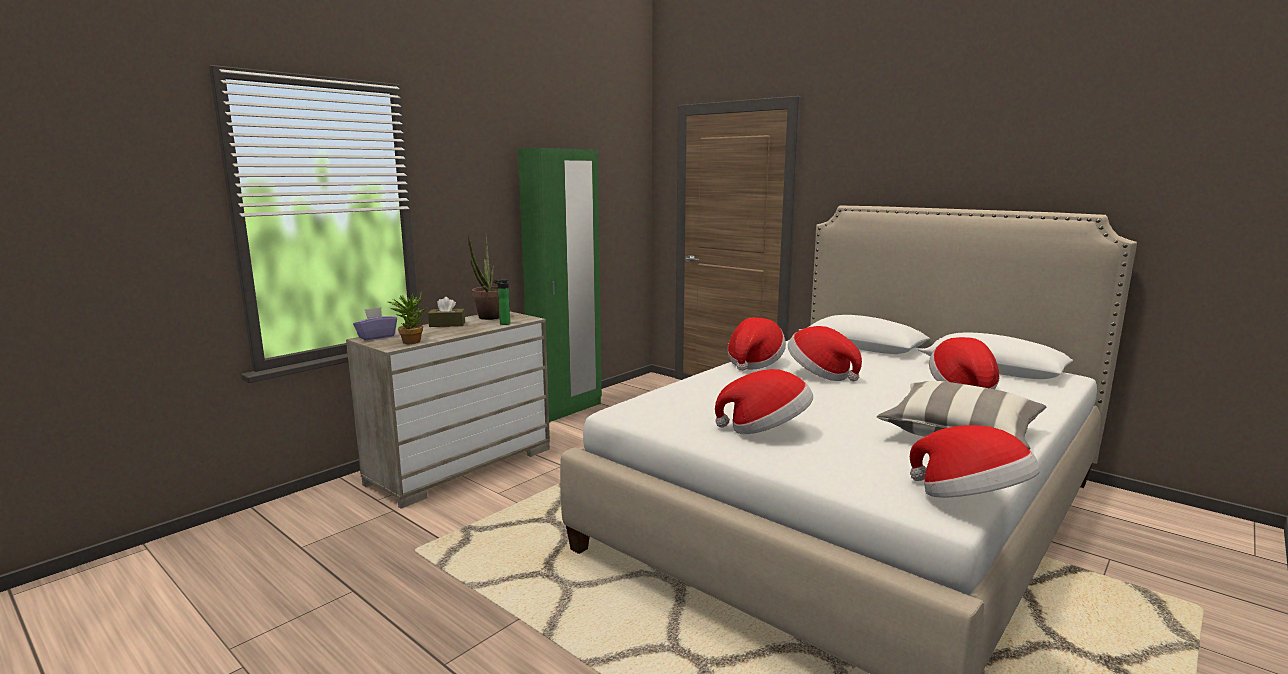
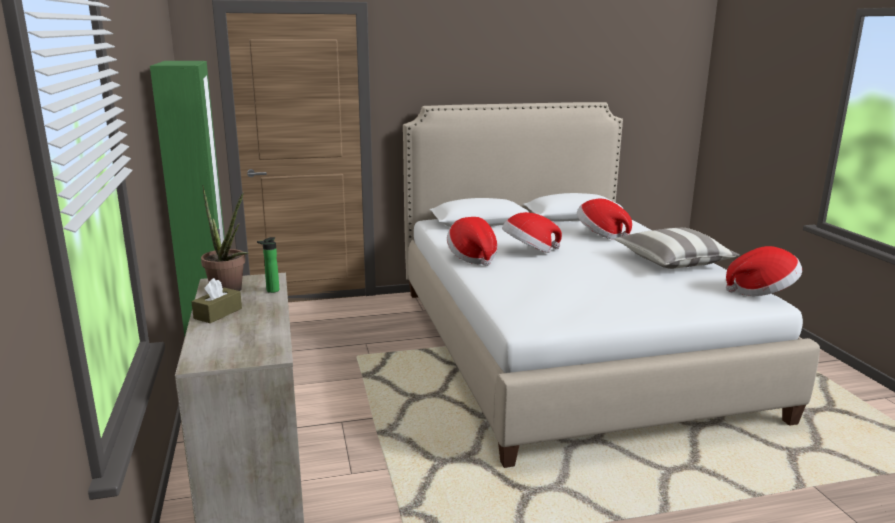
camera: 55 degrees left, 5 degrees up
(376, 337) = (202, 356): purple tissue box -> none
(410, 341) = (264, 342): potted plant -> none
(766, 430) = (618, 297): hat -> none

